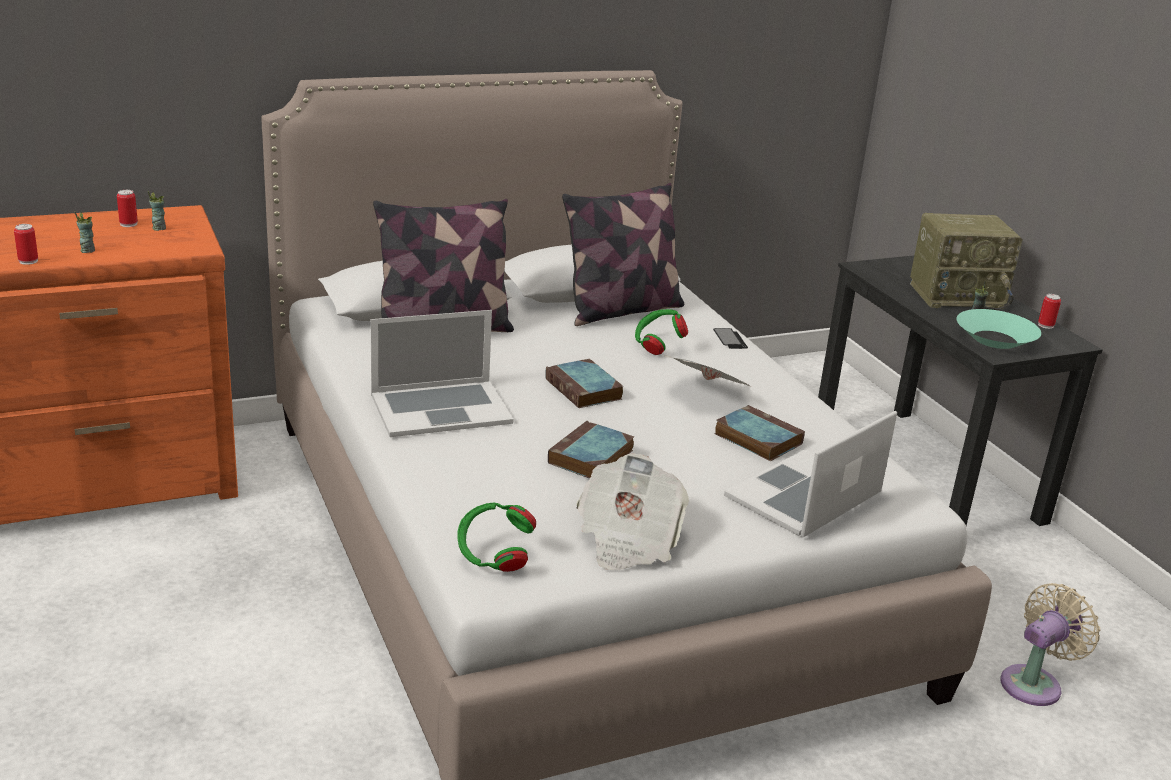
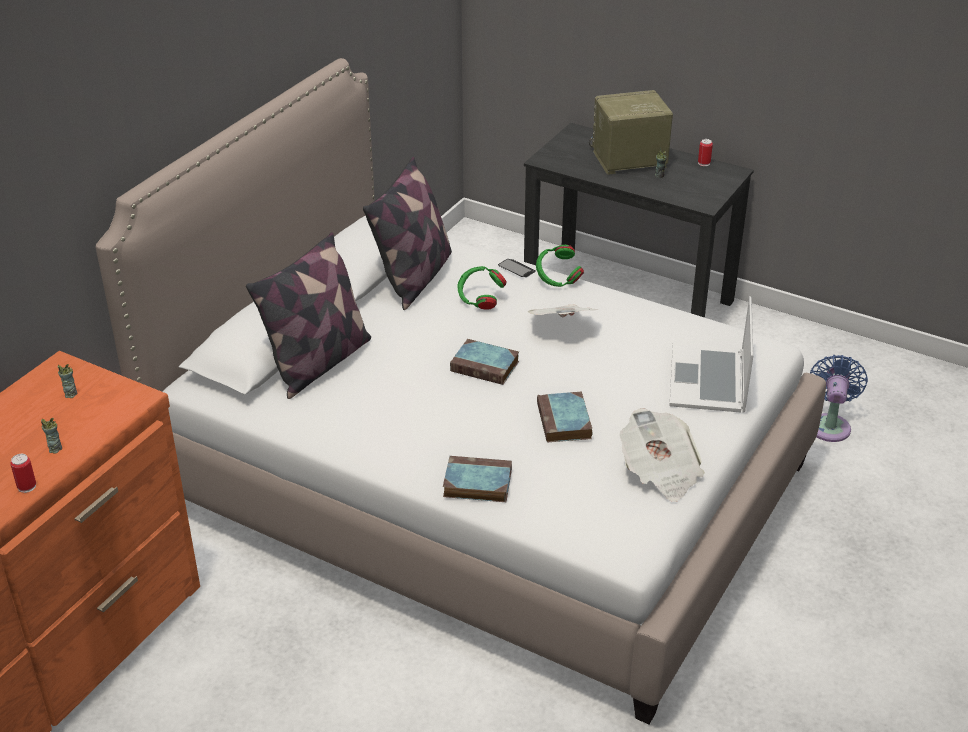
camera: 35 degrees left, 10 degrees up
(128, 224) = (37, 403): can -> none
(440, 408) = (418, 436): laptop -> none
(494, 558) = (608, 533): green headphones -> green headphones (557, 280)
(756, 438) = (632, 348): book -> book (475, 484)
(957, 295) = (628, 160): radio -> radio turned 150 degrees counterclockwise
(994, 339) = (691, 191): turquoise bowl -> none
(1034, 683) = (830, 425): beige fan -> blue fan

